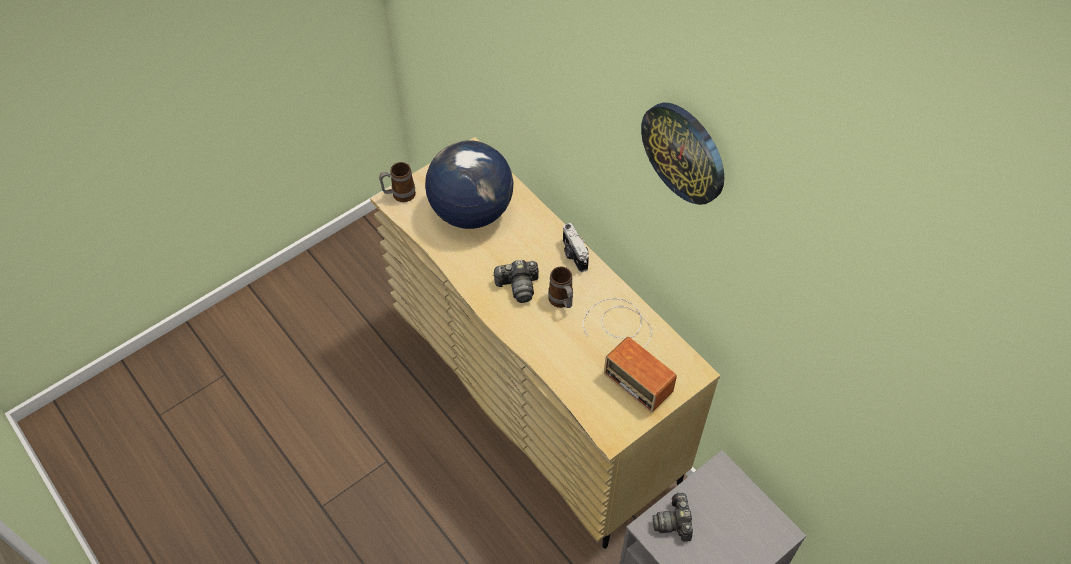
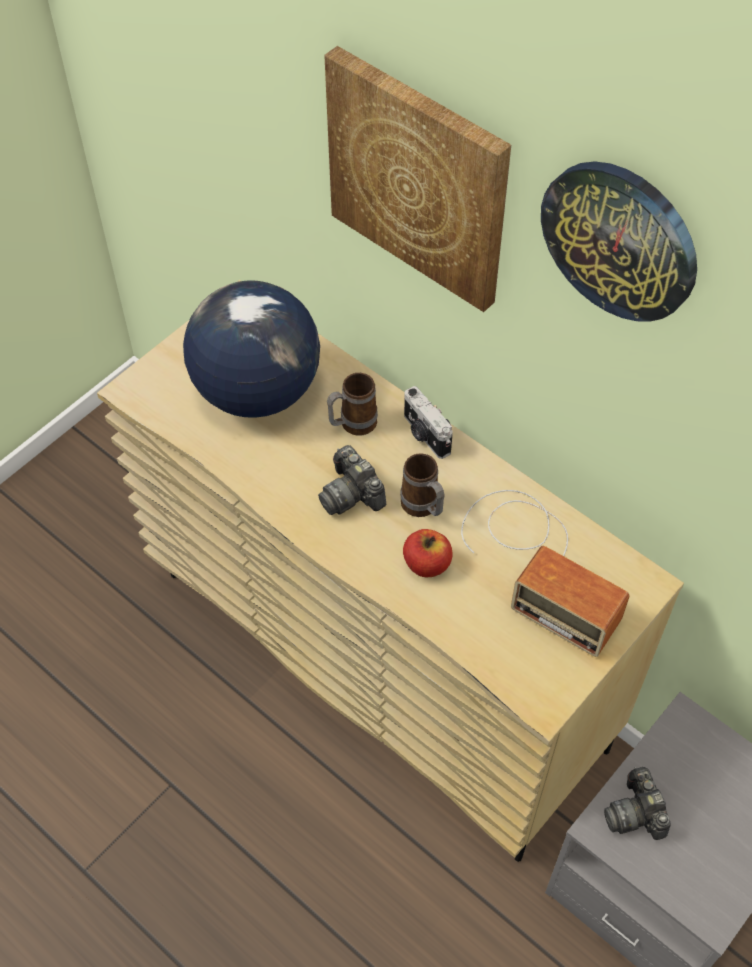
camera: 10 degrees left, 0 degrees up
(399, 195) = (141, 382): mug -> mug (352, 425)
(518, 286) = (351, 494): camera -> camera turned 75 degrees clockwise
(556, 338) = (426, 564): none -> apple
(578, 93) = (419, 178): none -> picture

